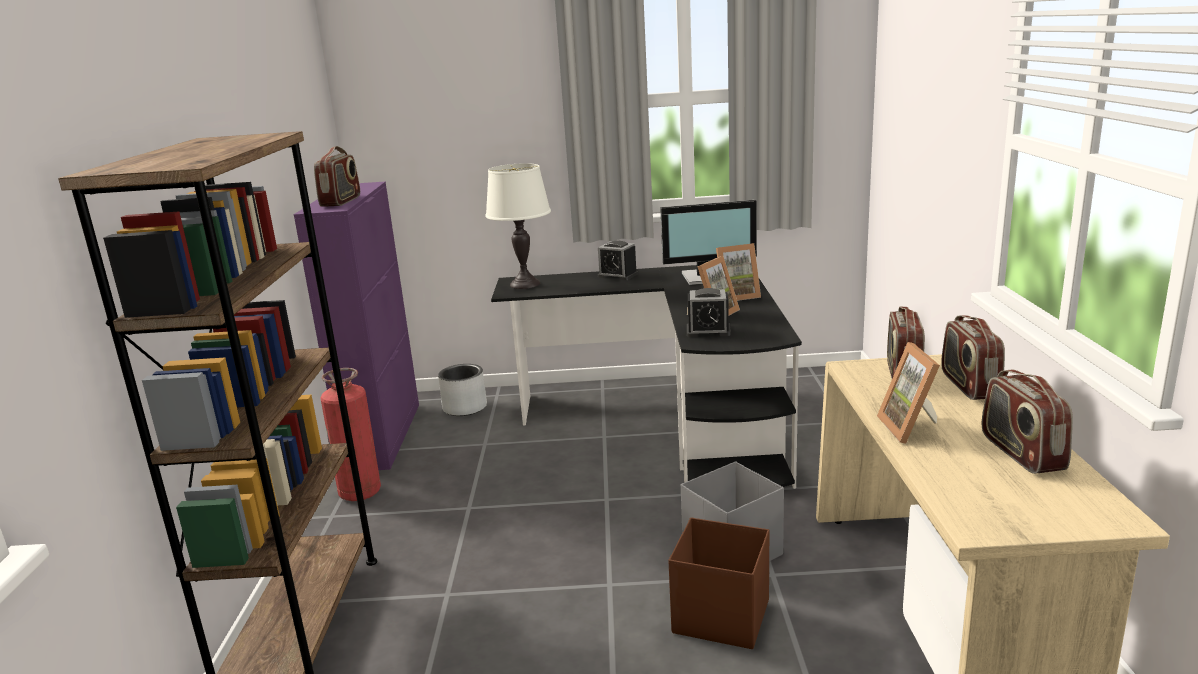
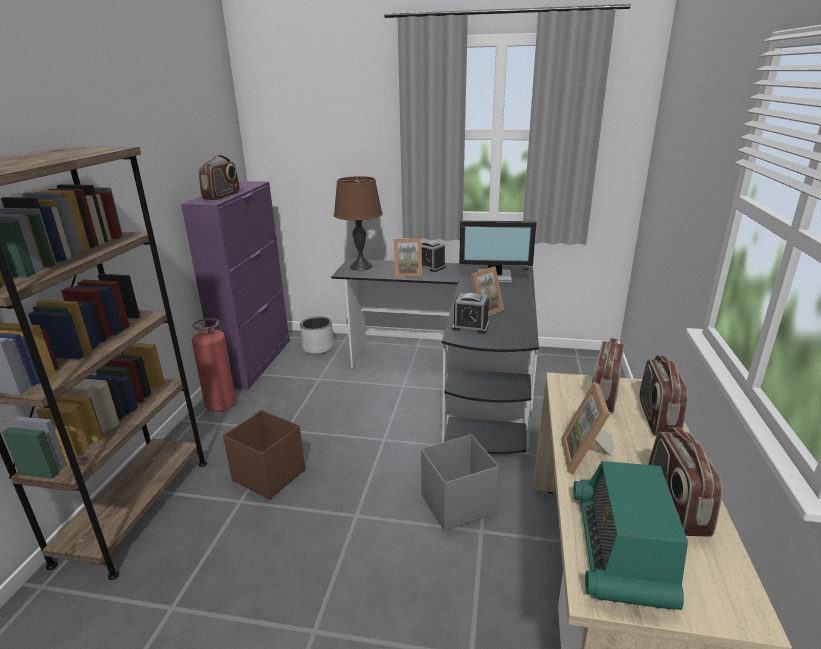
camera: 10 degrees right, 5 degrees up
(525, 284) = (361, 266): white table lamp -> brown table lamp
(720, 616) = (426, 562): brown storage box -> brown storage box (268, 475)
(736, 296) = (508, 297): picture frame -> picture frame (408, 274)
(984, 494) = (620, 550): none -> radio

